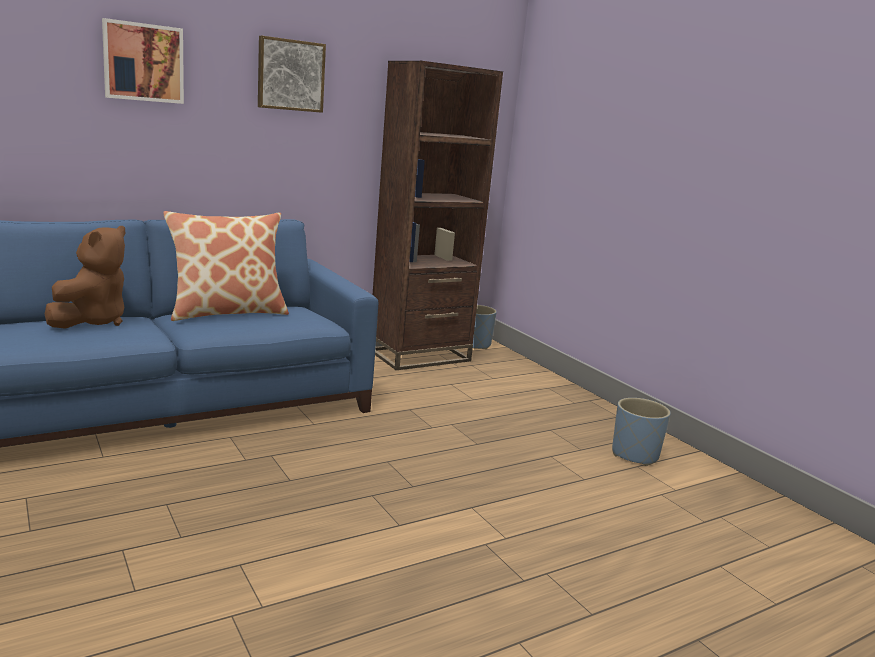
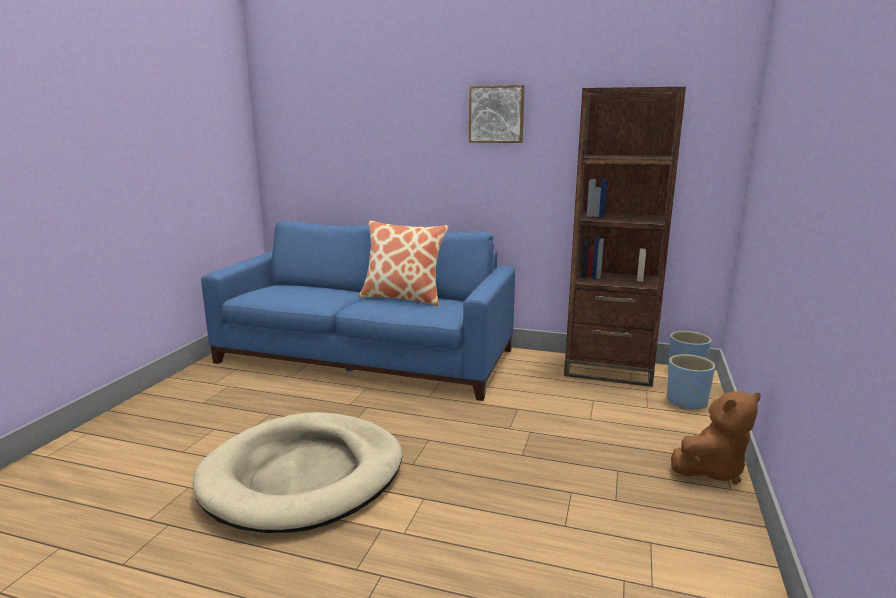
camera: 50 degrees right, 0 degrees up
(92, 321) = (320, 290): brown plush toy -> brown plush toy (711, 470)
(143, 62) = (391, 117): picture -> none
(339, 541) = (304, 476): none -> beige dog bed
(635, 455) = (671, 532): blue planter -> blue planter (687, 402)

